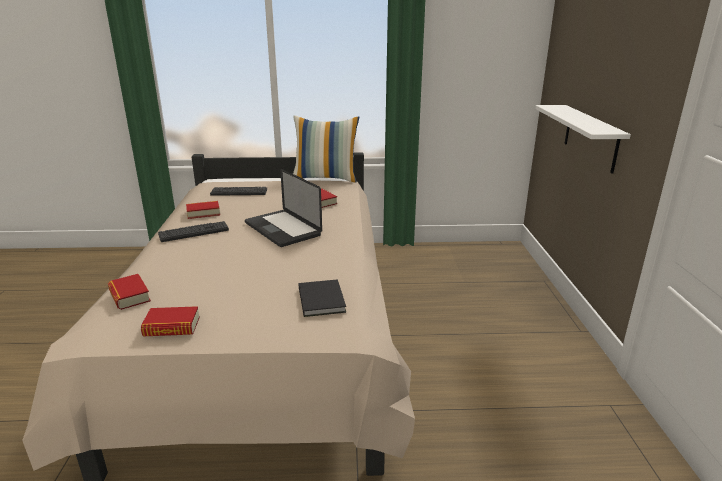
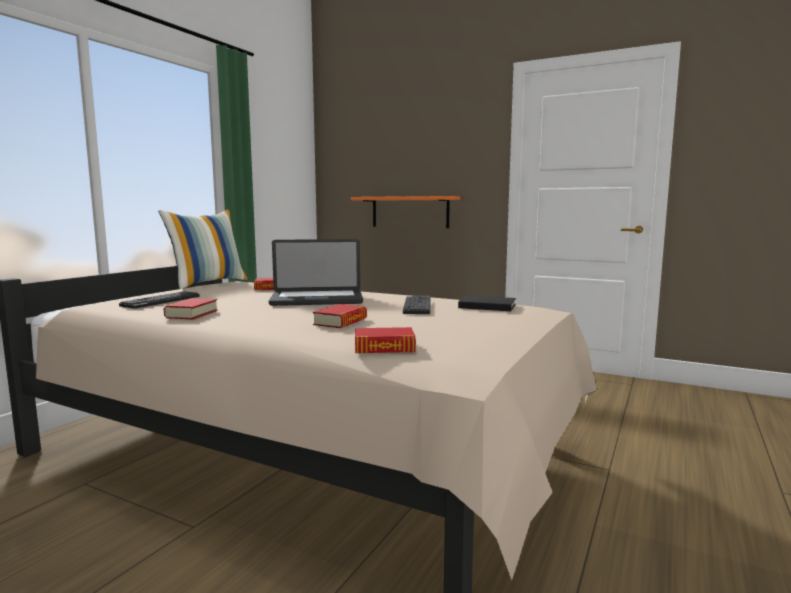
camera: 60 degrees left, 15 degrees down
(172, 327) = (484, 338): book -> book (340, 322)
(194, 232) = (248, 319): keyboard -> keyboard (417, 306)
(590, 137) = (410, 212): white shelf -> orange shelf

